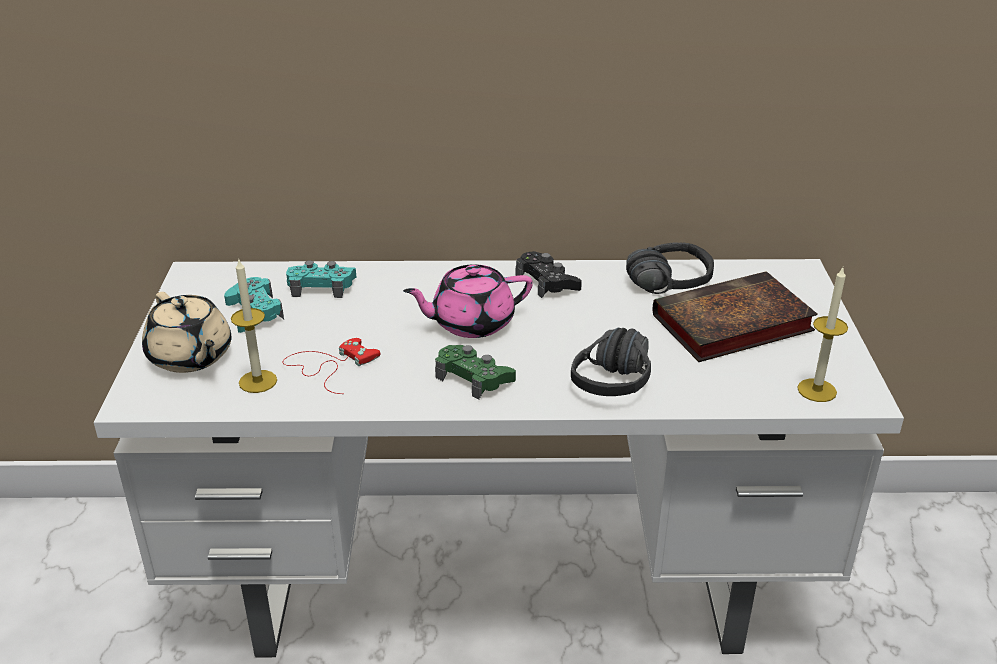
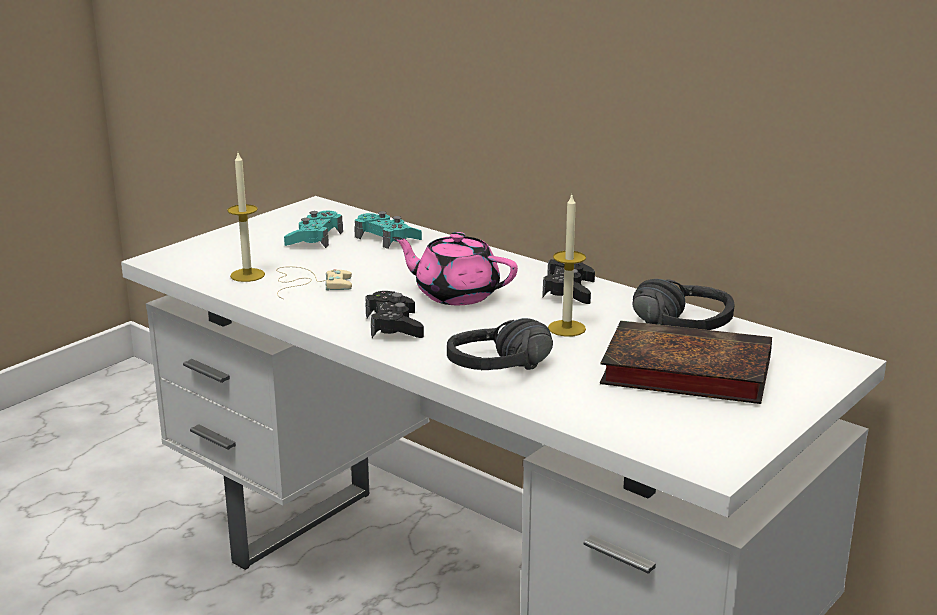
camera: 40 degrees right, 10 degrees down
(190, 357) = (231, 248): beige teapot -> none
(330, 366) = (308, 283): red game controller -> beige game controller
(474, 378) = (394, 326): green game controller -> black game controller
(817, 390) = (676, 443): candle -> candle (566, 328)

